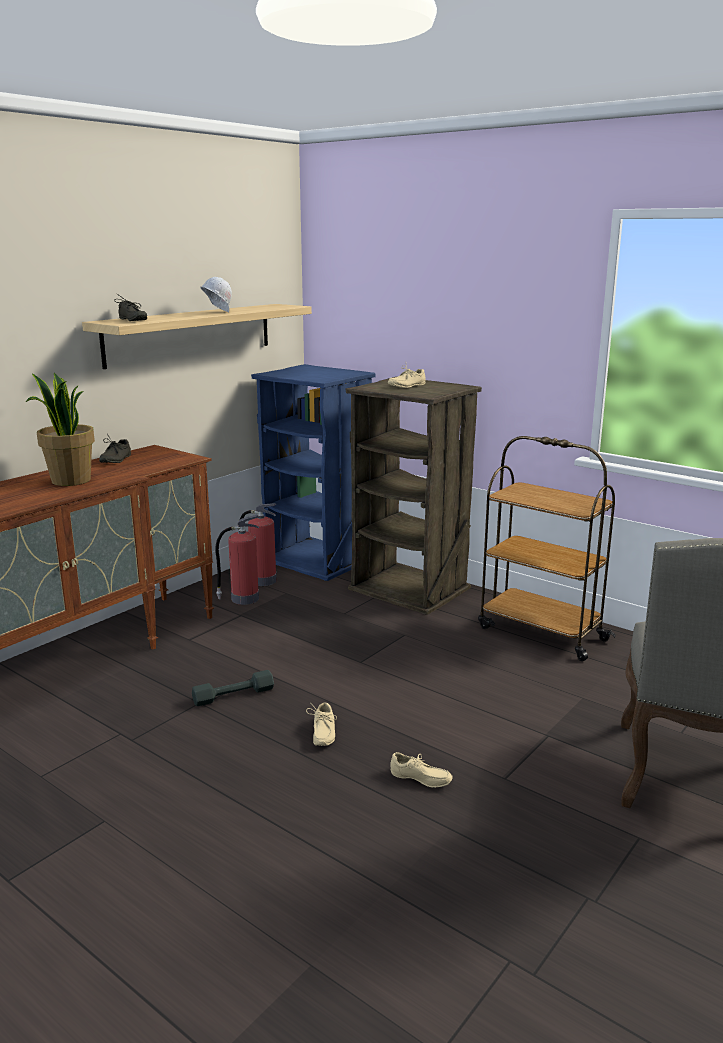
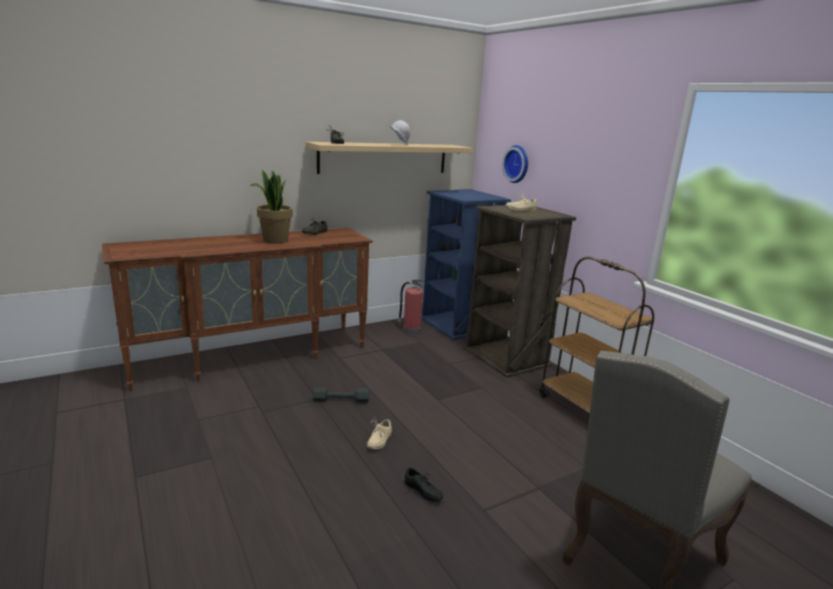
camera: 20 degrees right, 0 degrees up
(243, 599) = (391, 340): fire extinguisher -> none
(378, 323) = (517, 164): none -> wall clock
(420, 780) = (422, 492): beige shoe -> black shoe

